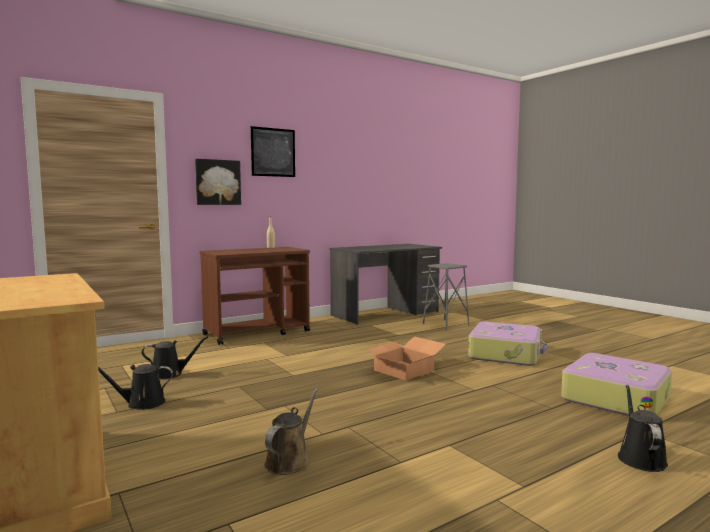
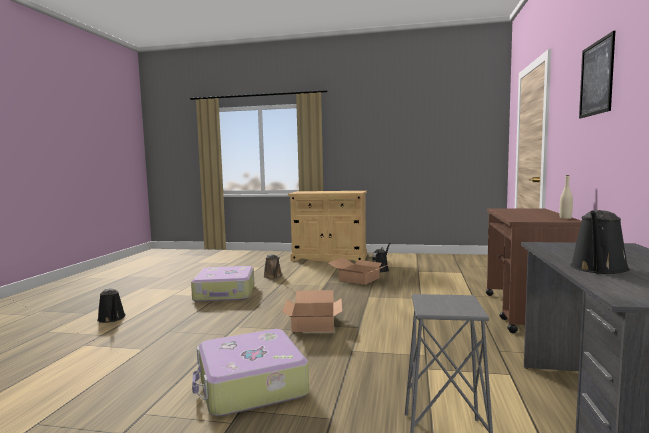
camera: 135 degrees right, 0 degrees up
(170, 374) = (423, 277): black watering can -> black watering can (598, 269)
(217, 182) = (563, 132): picture -> none
(219, 398) = (360, 279): none -> cardboard box
(615, 398) = (111, 358): suitcase -> suitcase (225, 293)

